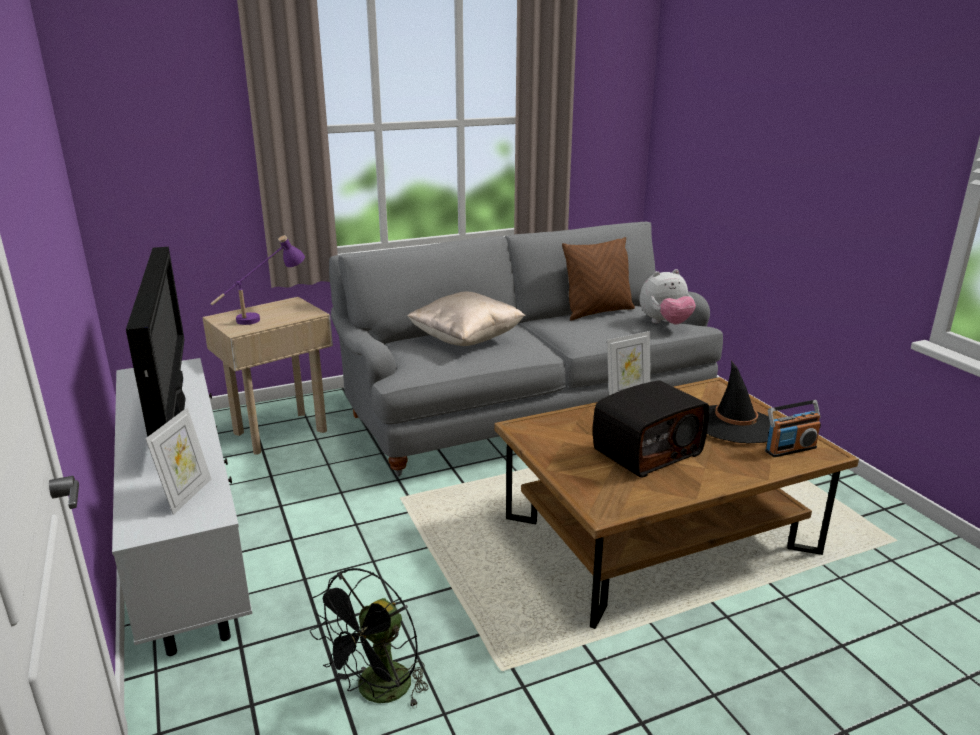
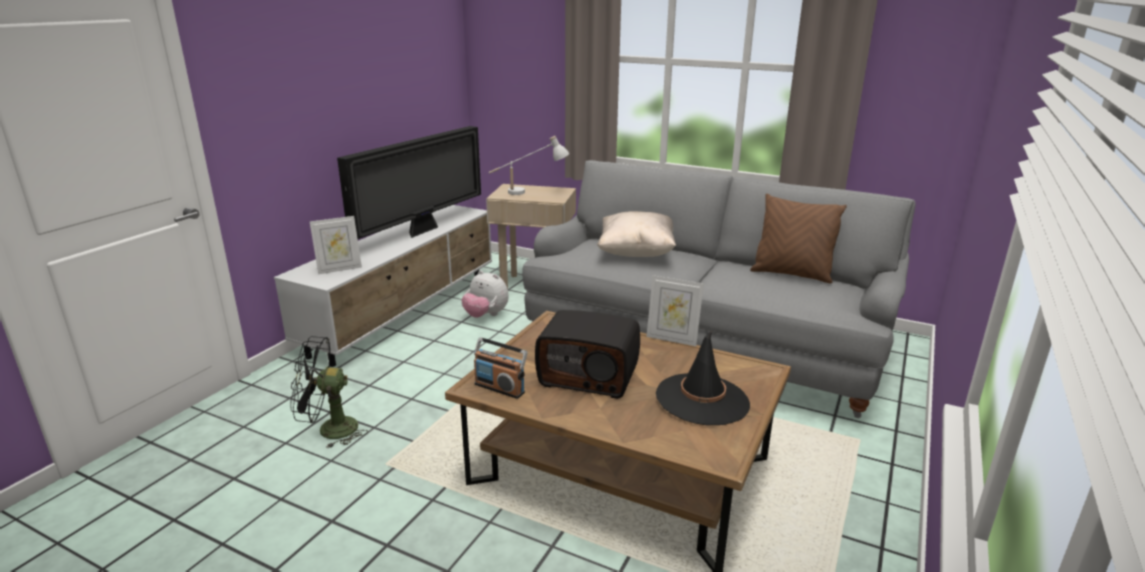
camera: 50 degrees right, 0 degrees up
(263, 316) = (529, 192): purple table lamp -> white table lamp
(665, 323) = (829, 304): plush toy -> plush toy (486, 315)
(790, 449) = (699, 439): radio -> radio (500, 388)

